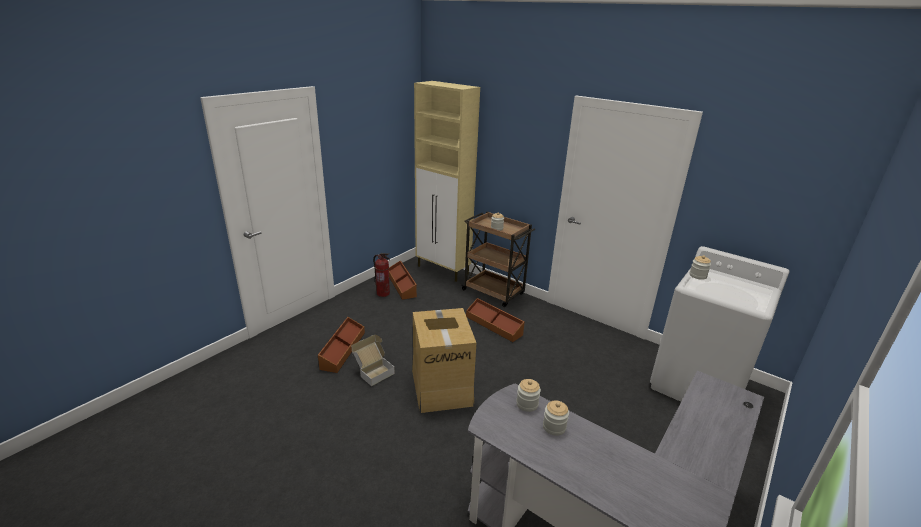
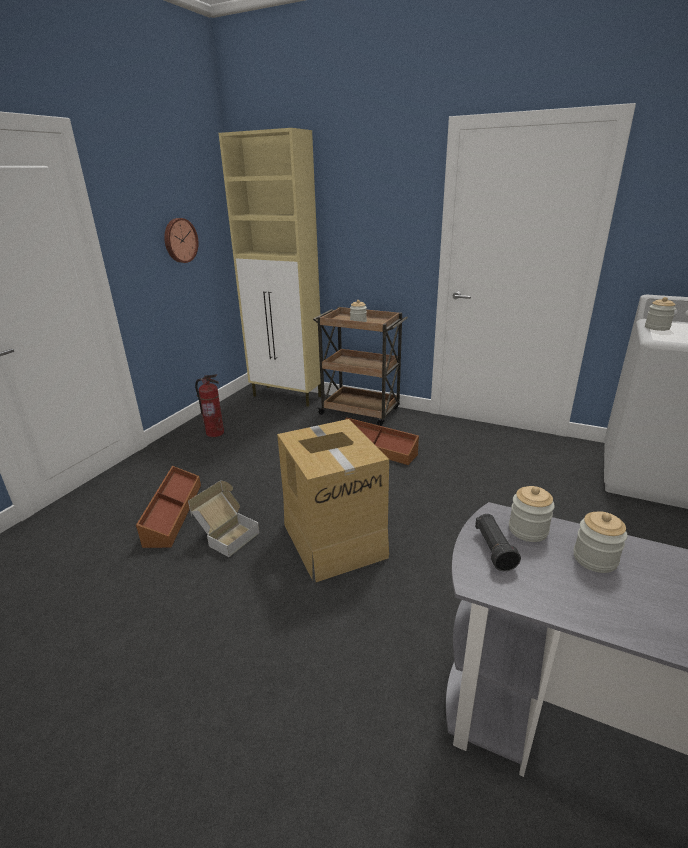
camera: 10 degrees left, 0 degrees up
(377, 154) = (180, 240): none -> wall clock
(402, 285) = (238, 420): brown storage box -> none
(501, 411) = (494, 549): none -> black flashlight

